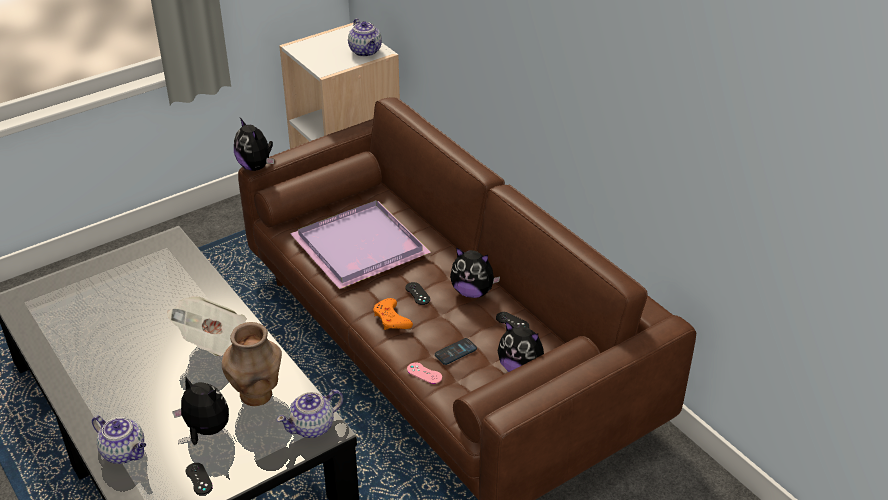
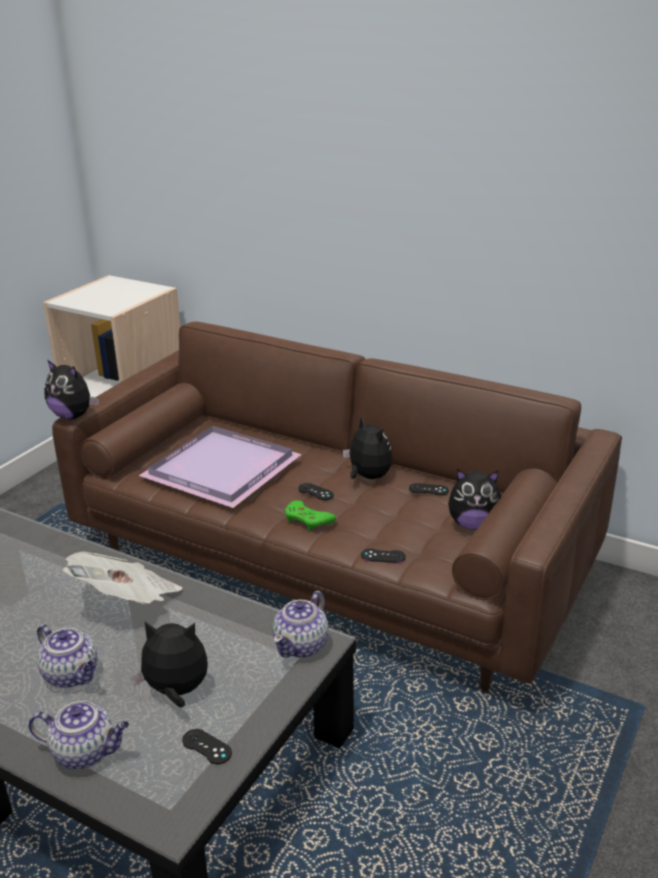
camera: 25 degrees left, 10 degrees down
(257, 395) = (211, 635): brown vase -> none
(366, 52) = (142, 291): teapot -> teapot (72, 675)
(391, 319) = (308, 520): orange game controller -> green game controller
(424, 373) = (383, 556): pink game controller -> black game controller
(455, 352) = (398, 528): phone -> none
(472, 292) = (367, 477): plush toy -> plush toy turned 120 degrees counterclockwise

